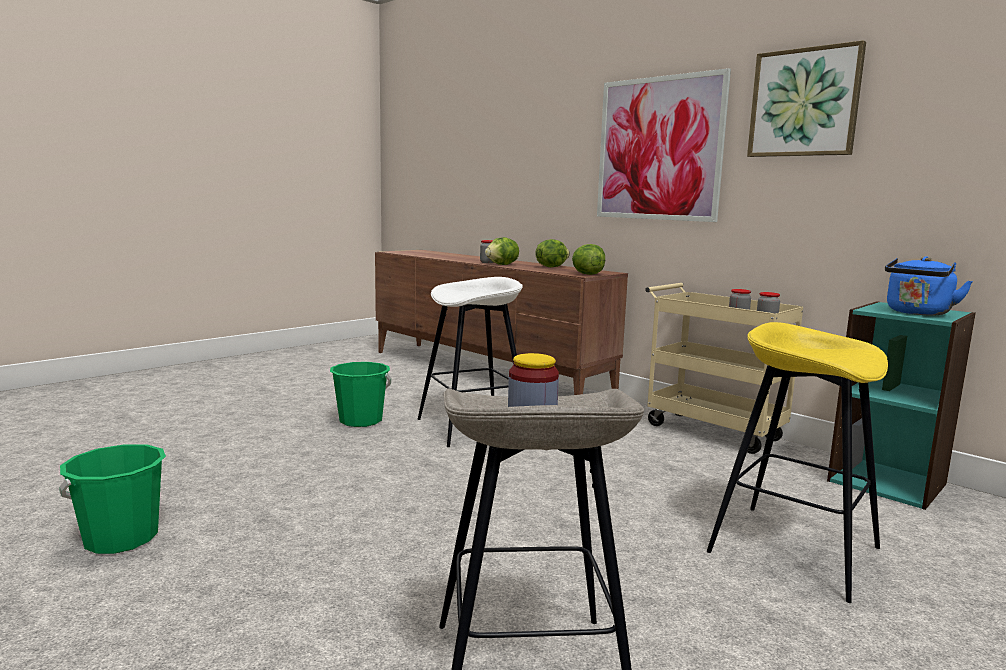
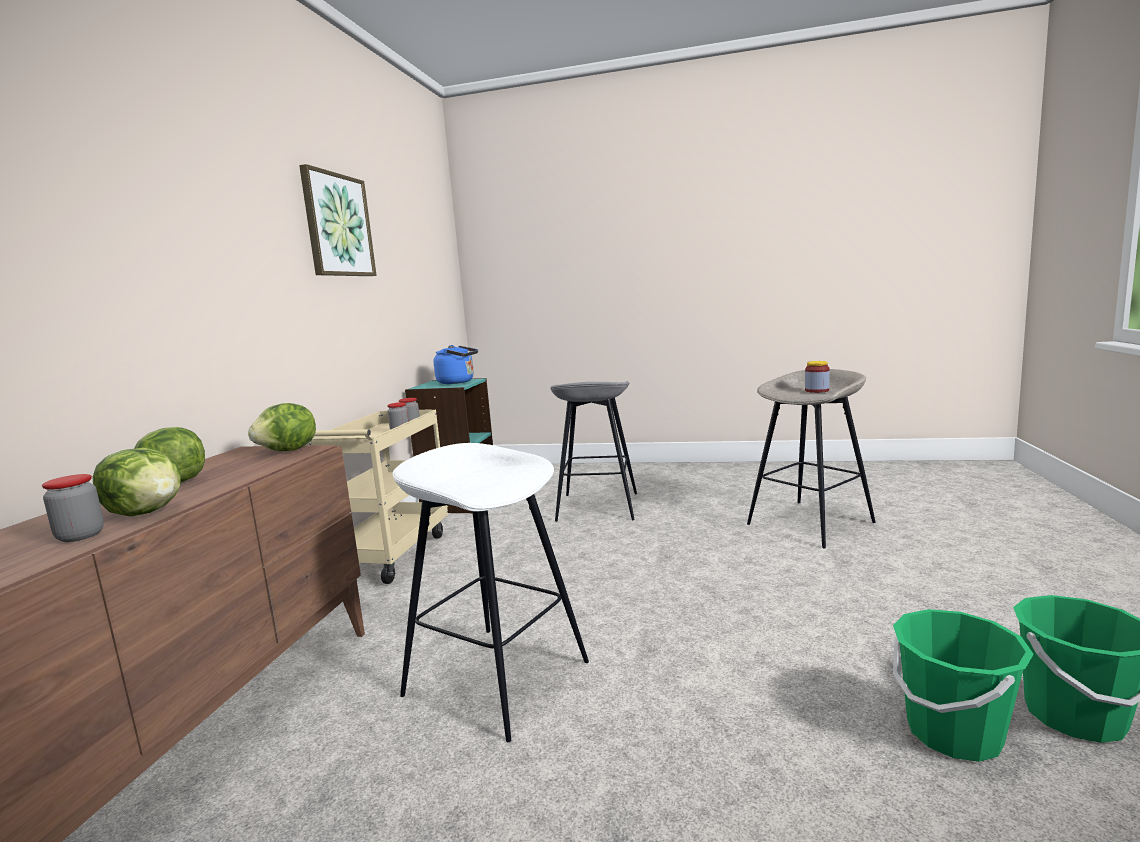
camera: 120 degrees left, 0 degrees up
(361, 420) = (575, 802): green bucket -> green bucket (953, 733)
(658, 149) = (227, 259): picture -> none
(793, 549) = (597, 507): yellow stool -> grey stool

